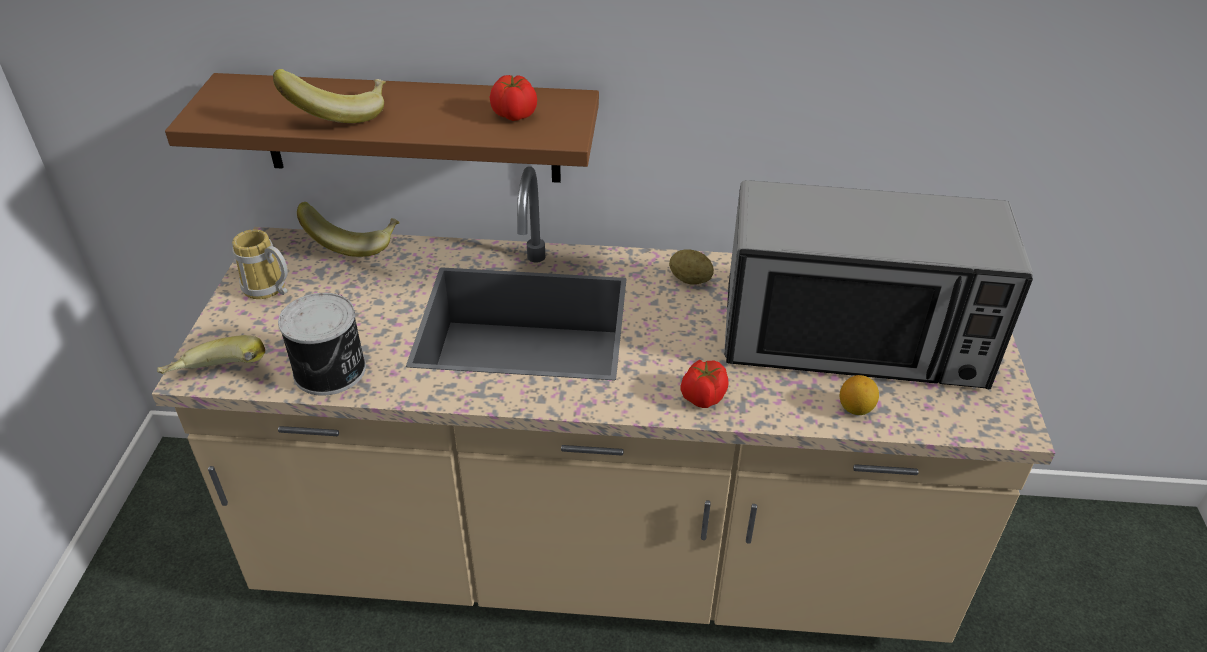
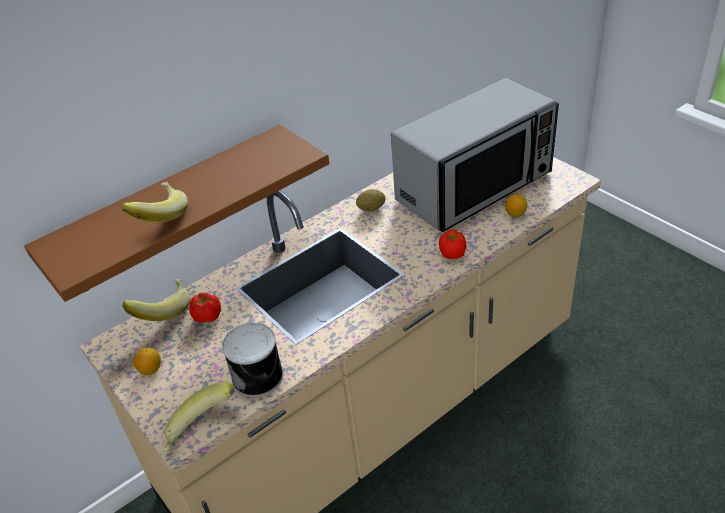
camera: 40 degrees left, 0 degrees up
(267, 291) = (150, 369): mug -> lemon
(514, 116) = (261, 160): tomato -> tomato (208, 317)

